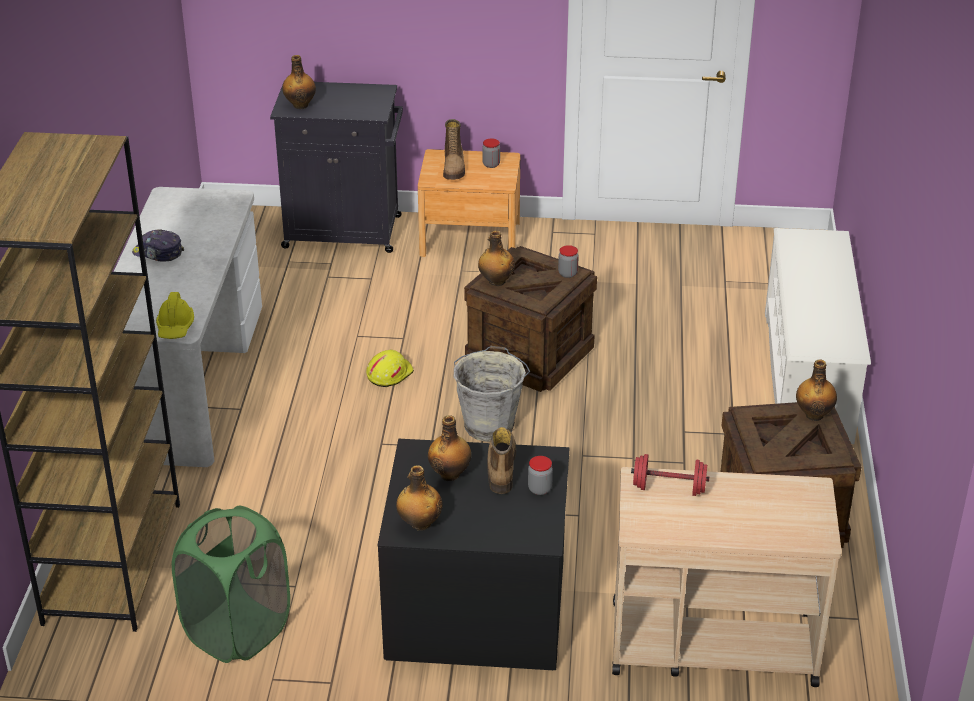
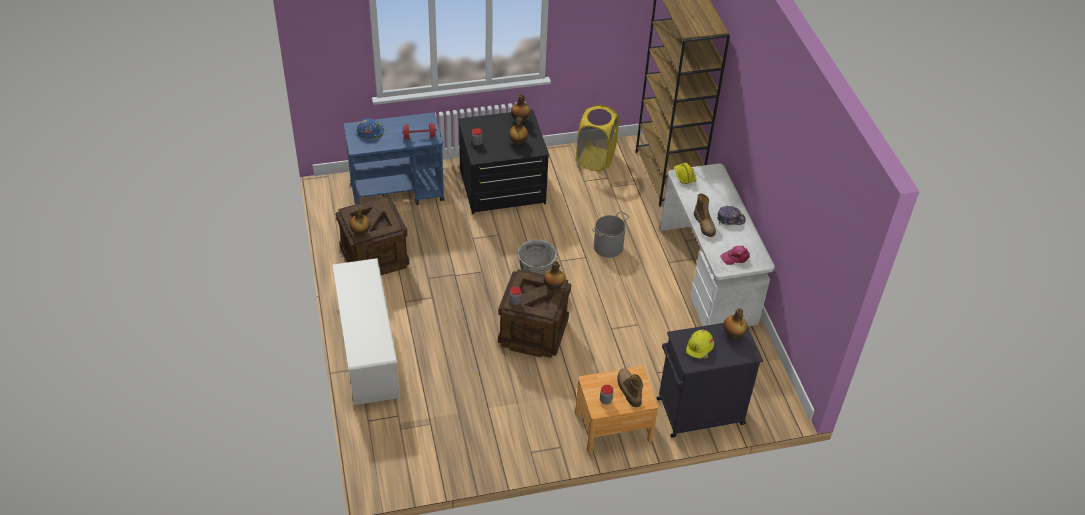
camera: 160 degrees right, 10 degrees up
(201, 206) = (735, 257): none -> pink cap
(237, 631) = (595, 159): green laundry basket -> yellow laundry basket
(329, 452) = (608, 247): none -> grey bucket
(389, 374) = (605, 301): yellow hard hat -> yellow hard hat (700, 348)
(500, 467) = (497, 149): boot -> boot (704, 224)
(711, 642) = (397, 192): beige cart -> blue cart
(779, 520) = (370, 131): none -> blue hard hat

